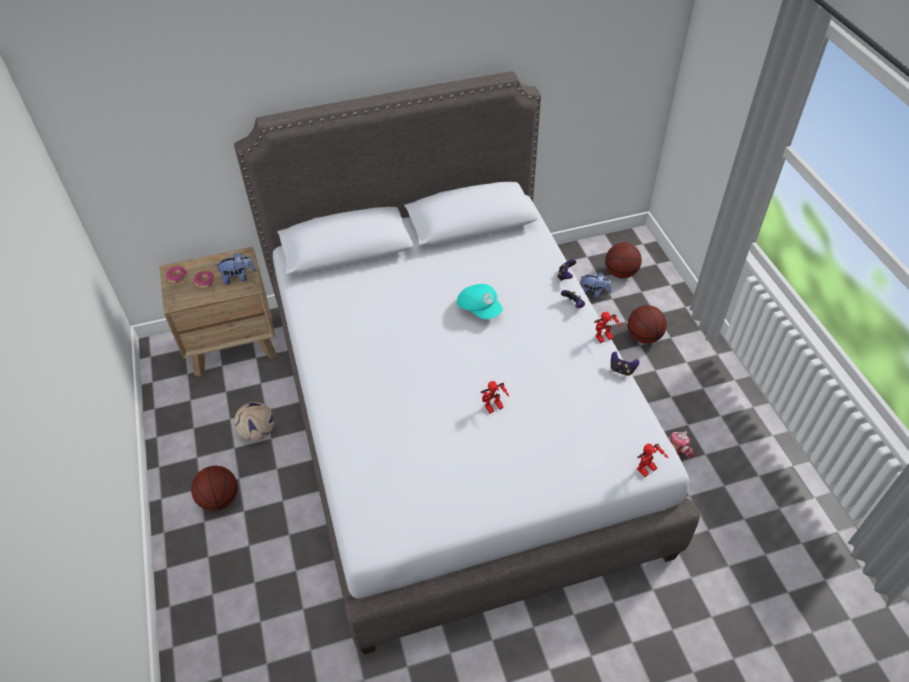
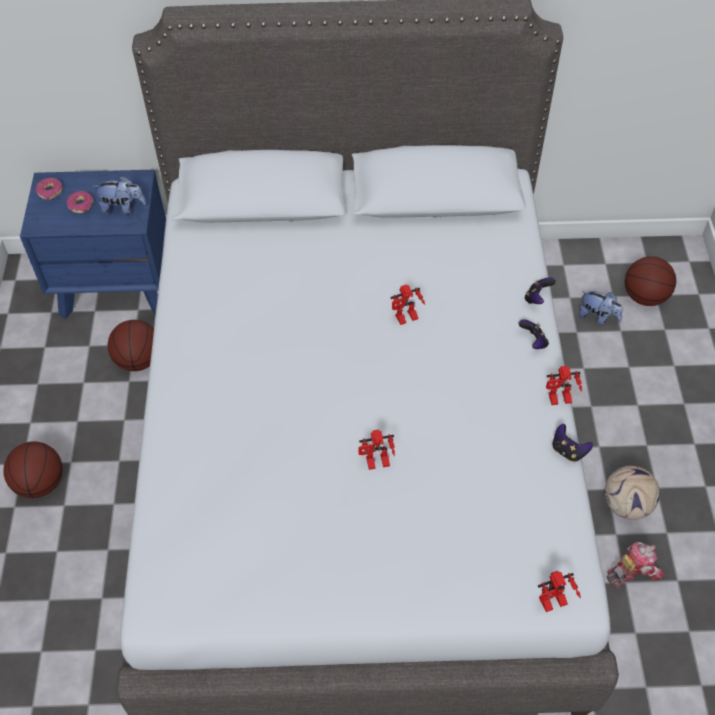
camera: 15 degrees right, 5 degrees up
(233, 344) = (116, 285): brown nightstand -> blue nightstand
(258, 432) = (111, 408): football -> football (627, 505)
(480, 308) = (406, 319): turquoise cap -> toy robot
(643, 337) = (646, 394): basketball -> basketball (139, 360)

